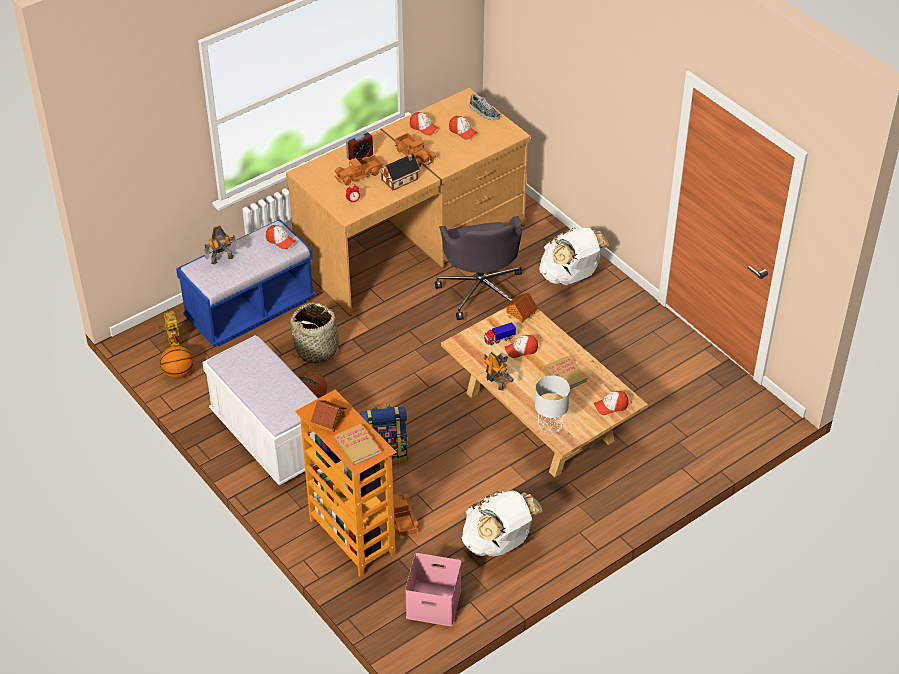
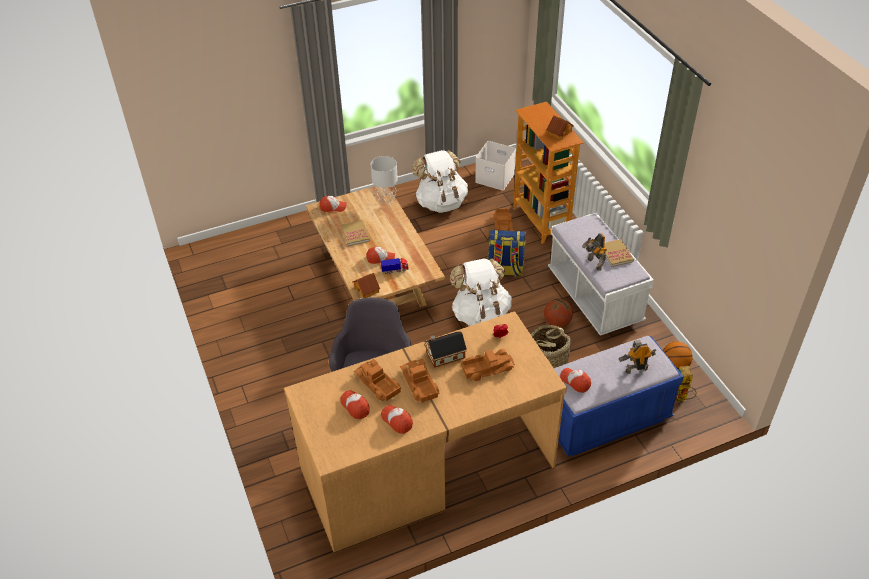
camera: 165 degrees left, 0 degrees up
(357, 446) = (542, 116): book -> book (616, 254)
(360, 156) = (480, 392): alarm clock -> none
(435, 603) = (494, 178): pink storage box -> white storage box
(451, 149) = (377, 384): none -> toy truck
(484, 112) = (319, 430): shoe -> none
(496, 382) = (412, 237): toy robot -> toy robot (593, 264)
(570, 277) = (286, 398): white backpack -> white backpack (480, 314)

